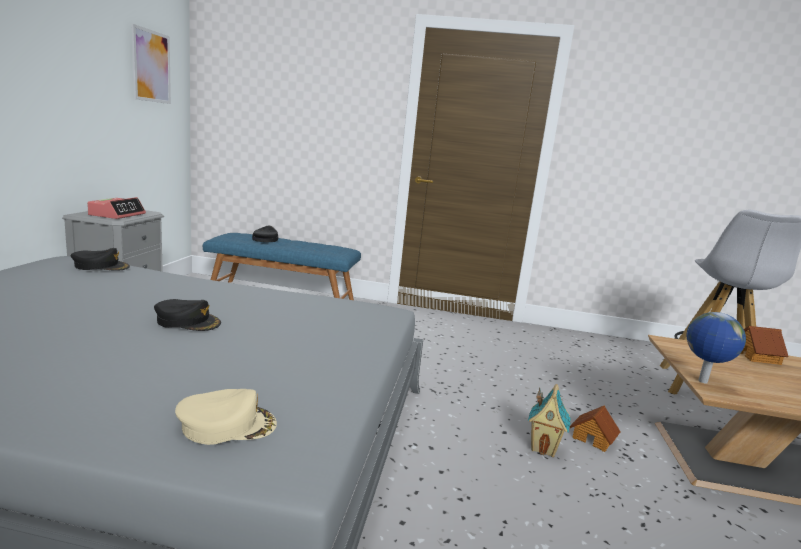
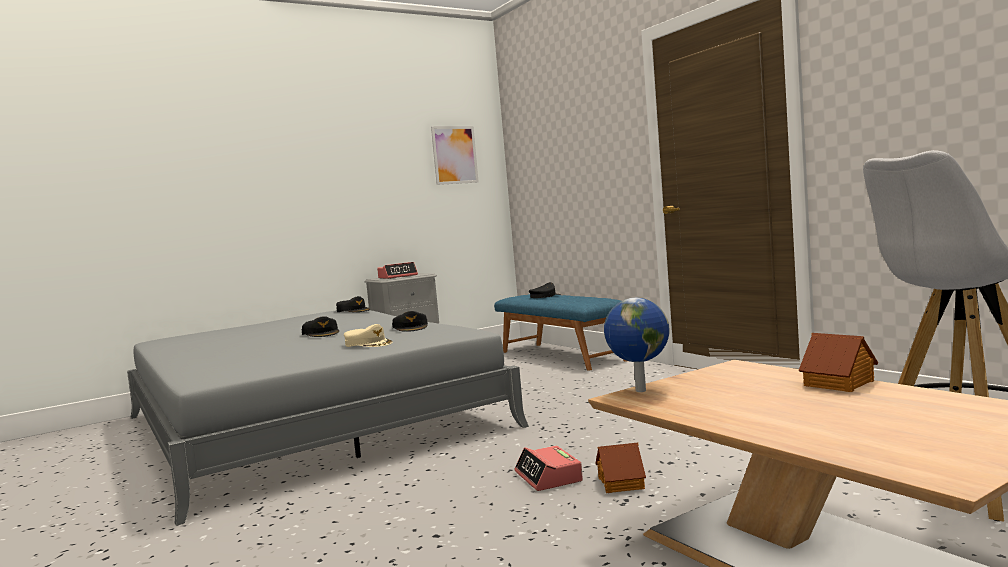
camera: 50 degrees right, 10 degrees down
(227, 424) = (223, 367): beige cap -> beige cap (368, 344)
(289, 303) = (411, 327): none -> black cap
(544, 448) = (548, 477): toy house -> alarm clock

